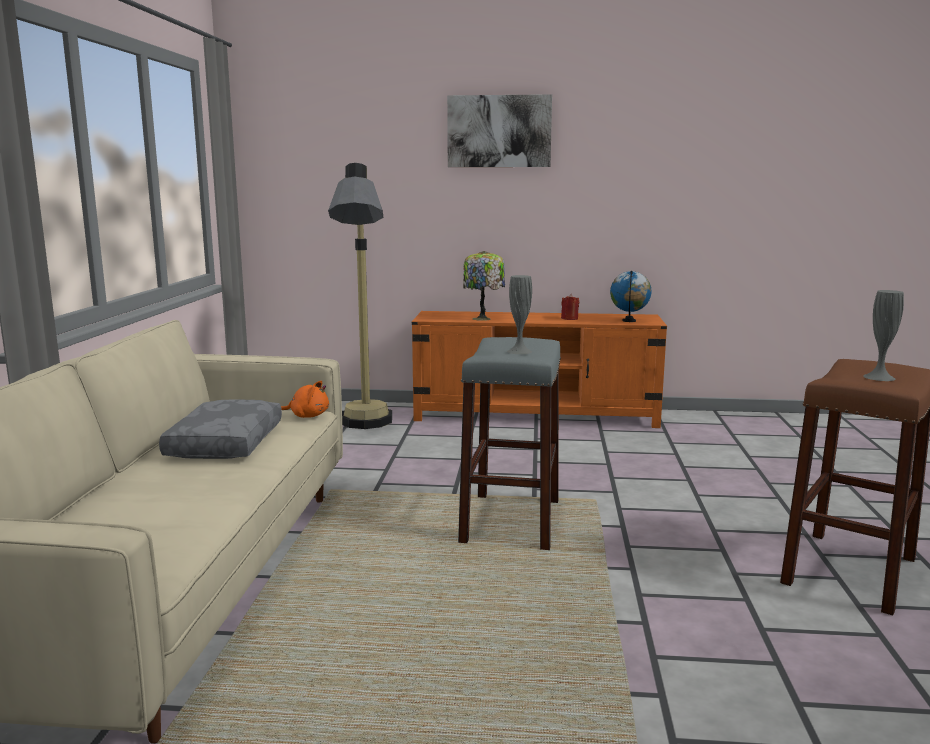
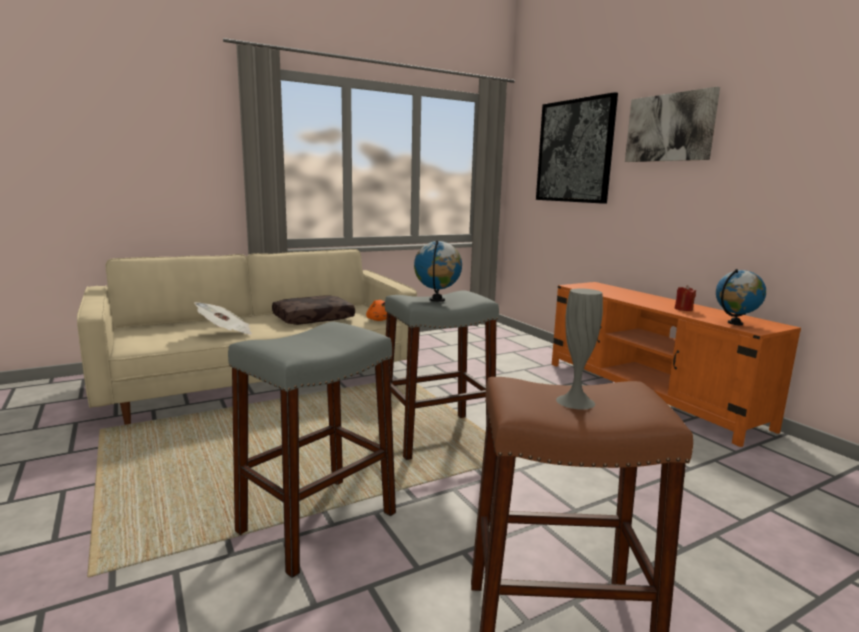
camera: 55 degrees right, 0 degrees up
(199, 501) = (226, 332): none -> newspaper
(224, 443) = (313, 318): grey pillow -> brown pillow
(361, 151) = (574, 151): none -> picture
(365, 428) = (512, 357): floor lamp -> none
(483, 319) = (611, 294): table lamp -> none
(519, 351) = (437, 300): grey vase -> globe
(635, 629) = (318, 522): none -> grey stool

